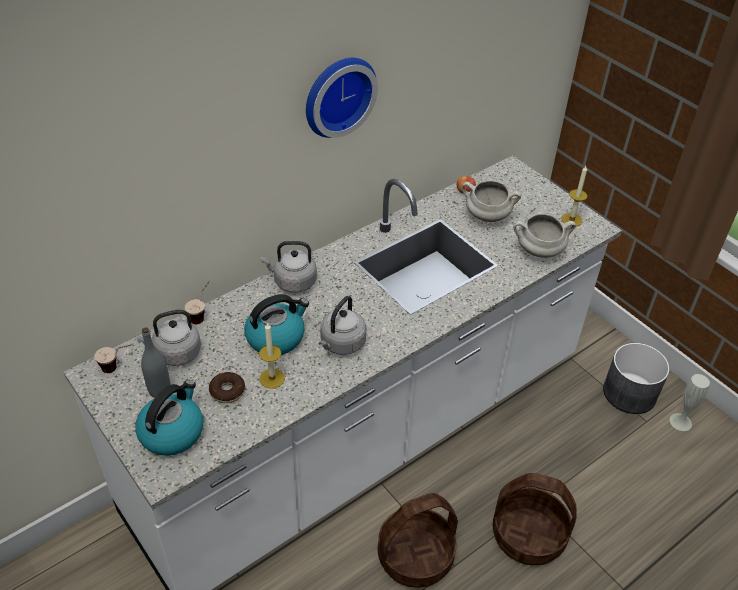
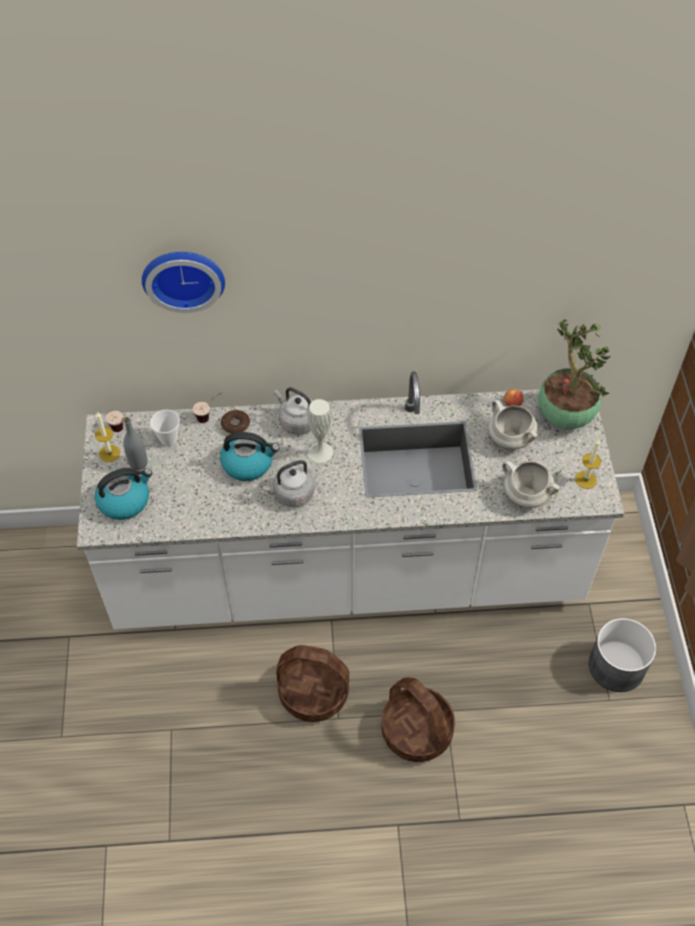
camera: 35 degrees right, 10 degrees up
(175, 353) = (168, 439): grey kettle -> cup
(227, 391) = (182, 489): donut -> donut (235, 425)
(272, 378) = (220, 496): candle -> candle (109, 453)
(337, 94) = (369, 287): wall clock -> wall clock (183, 276)
(511, 183) = (563, 416): none -> potted plant
(680, 422) = (642, 719): white vase -> white vase (320, 452)

